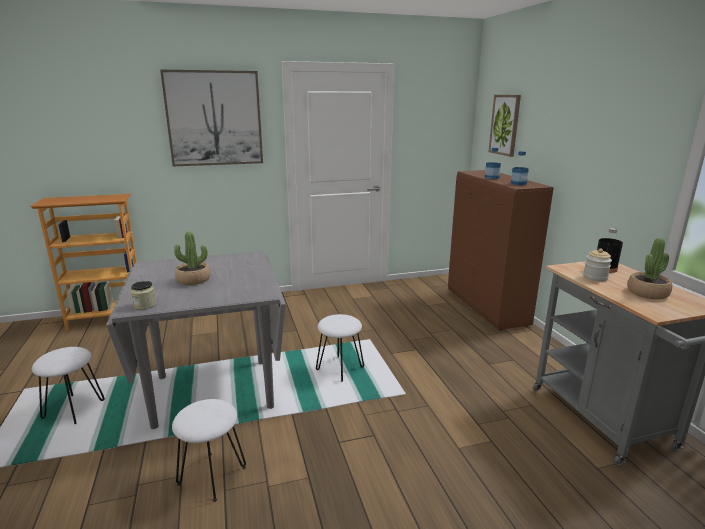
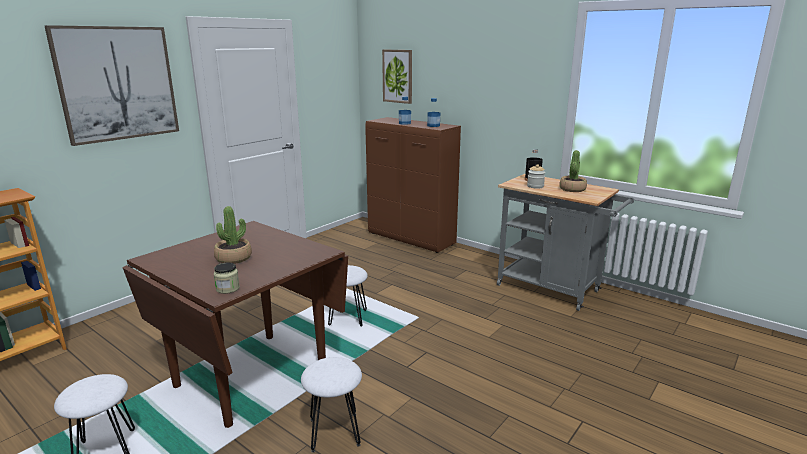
camera: 35 degrees left, 0 degrees up
(213, 392) = (252, 377): grey dining table -> brown dining table

